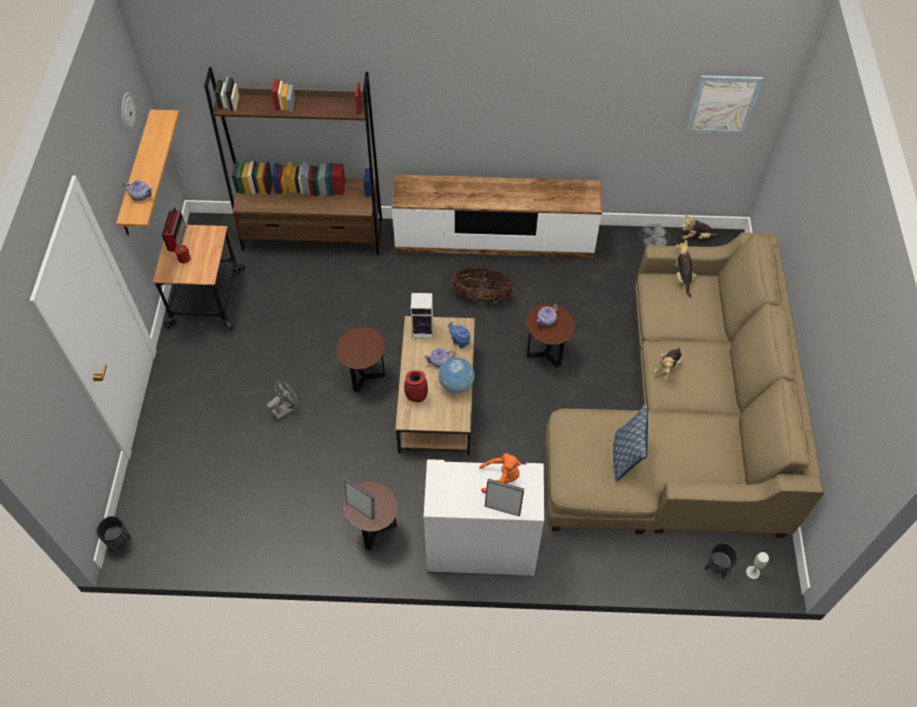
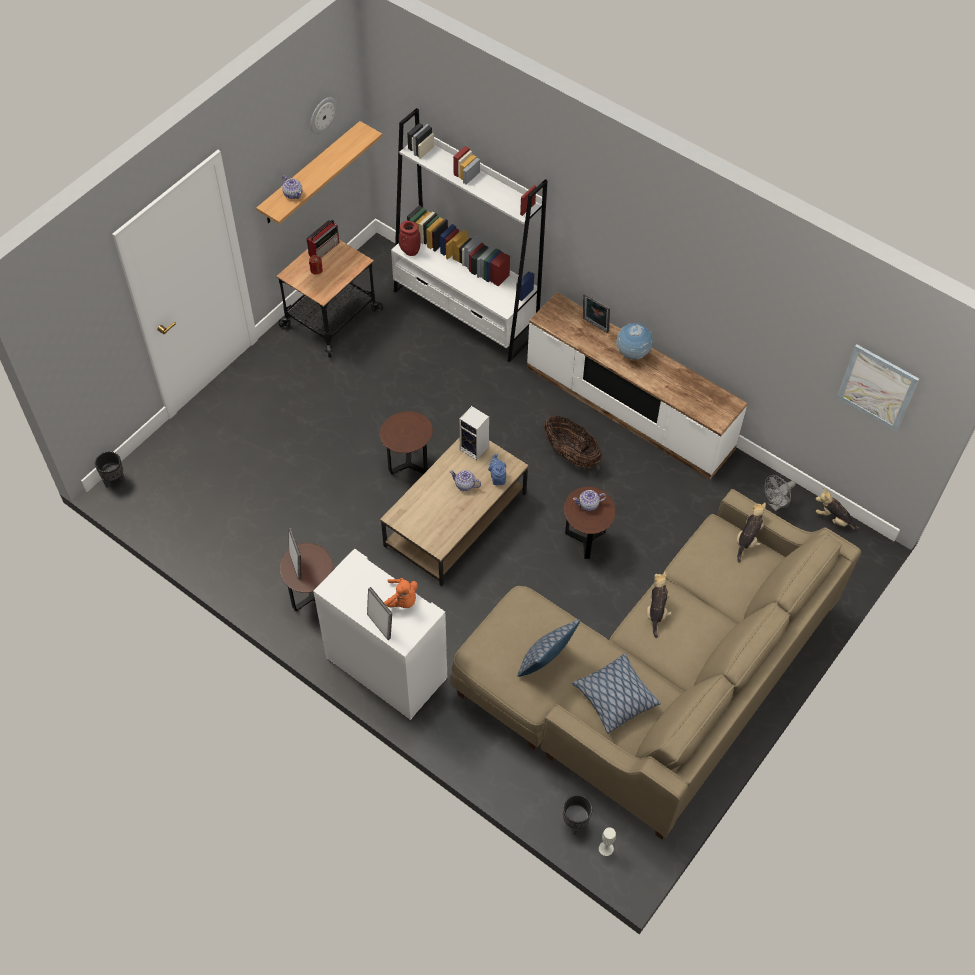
camera: 35 degrees right, 0 degrees up
(286, 409) = (321, 452): grey fan -> none
(313, 235) = (465, 312): brown bookcase -> white bookcase
(416, 397) = (419, 503): red vase -> red vase (409, 251)
(445, 184) = (594, 326): none -> picture frame
(456, 385) = (461, 514): globe -> globe (632, 353)
(667, 367) = (656, 611): plush toy -> plush toy turned 120 degrees clockwise
(697, 450) = (615, 697): none -> pillow

